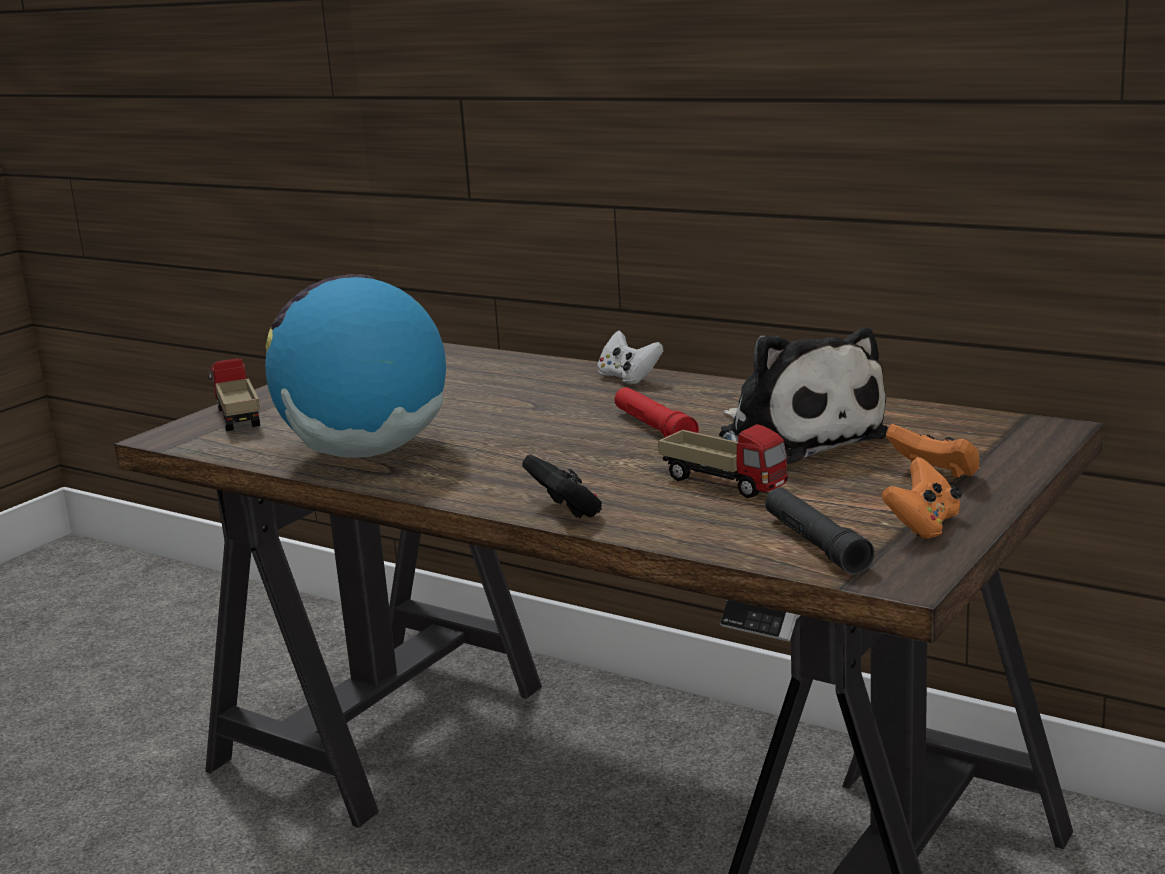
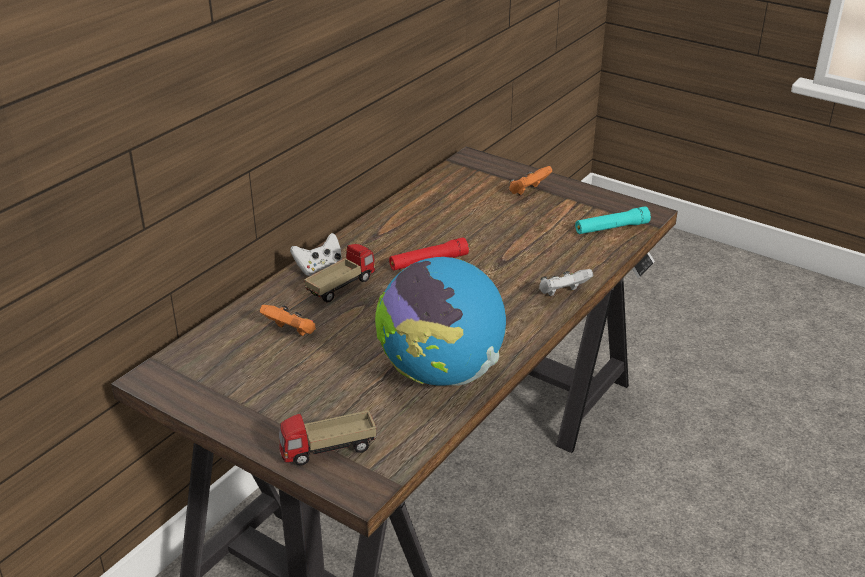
camera: 90 degrees left, 15 degrees up
(566, 511) = (562, 293): black game controller -> white game controller
(725, 483) = (529, 245): toy truck -> toy truck (341, 287)
(798, 436) = (460, 220): plush toy -> none
(815, 544) = (611, 228): black flashlight -> turquoise flashlight
(923, 526) = (592, 202): orange game controller -> orange game controller (291, 332)

